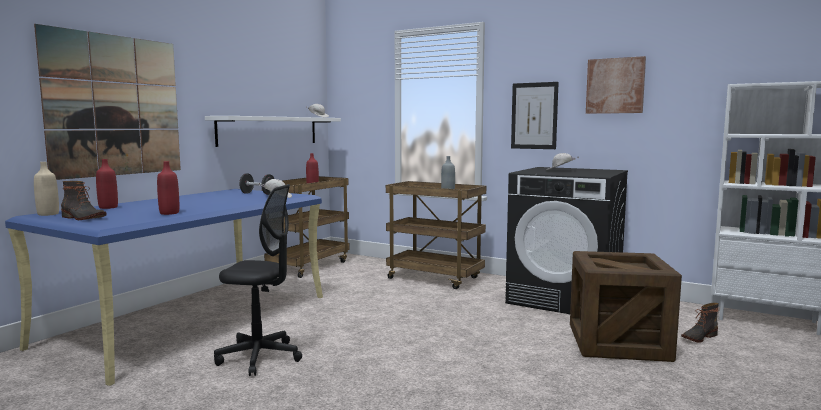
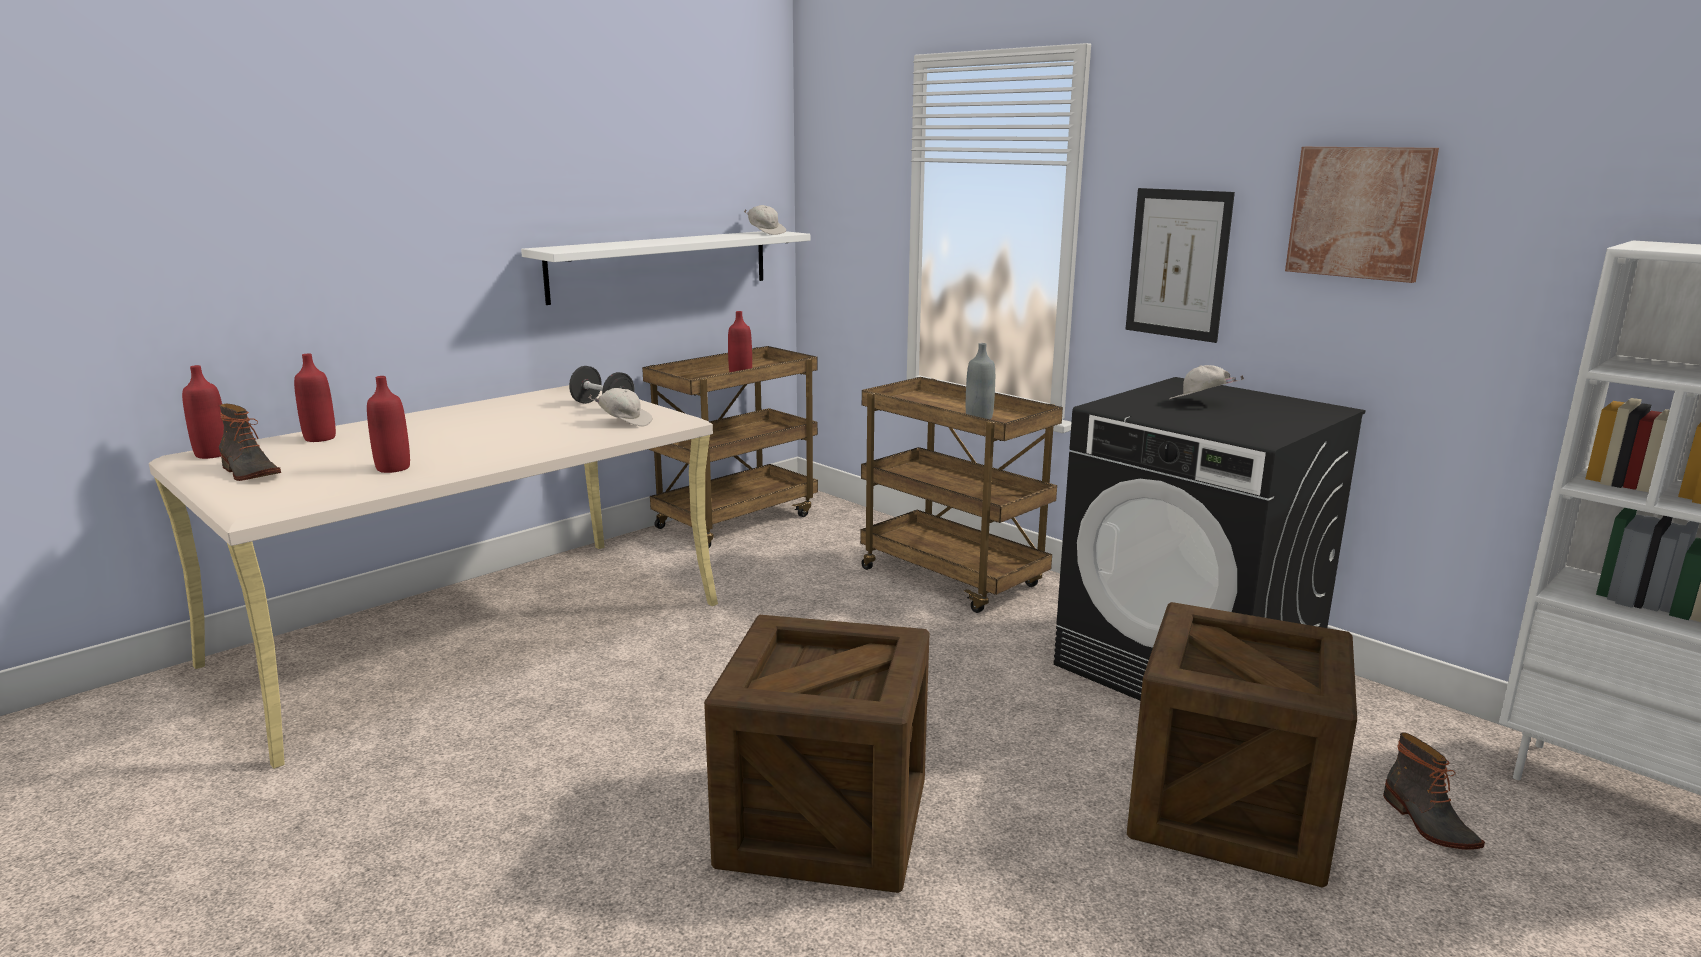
camera: 15 degrees right, 10 degrees up
(48, 214) = (212, 454): beige bottle -> red bottle
(115, 106) = (339, 246): picture -> none
(192, 319) = (474, 632): blue desk -> beige desk
(260, 357) = (532, 741): black office chair -> none
(439, 369) = (824, 823): none -> crate
(698, 337) = (1427, 823): boot -> boot turned 90 degrees counterclockwise

